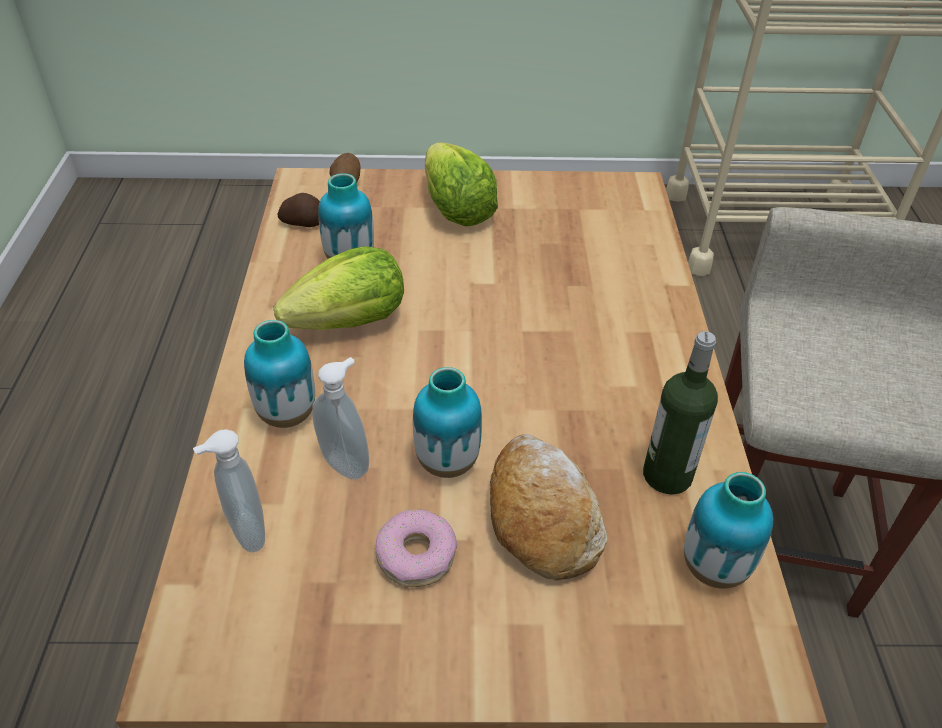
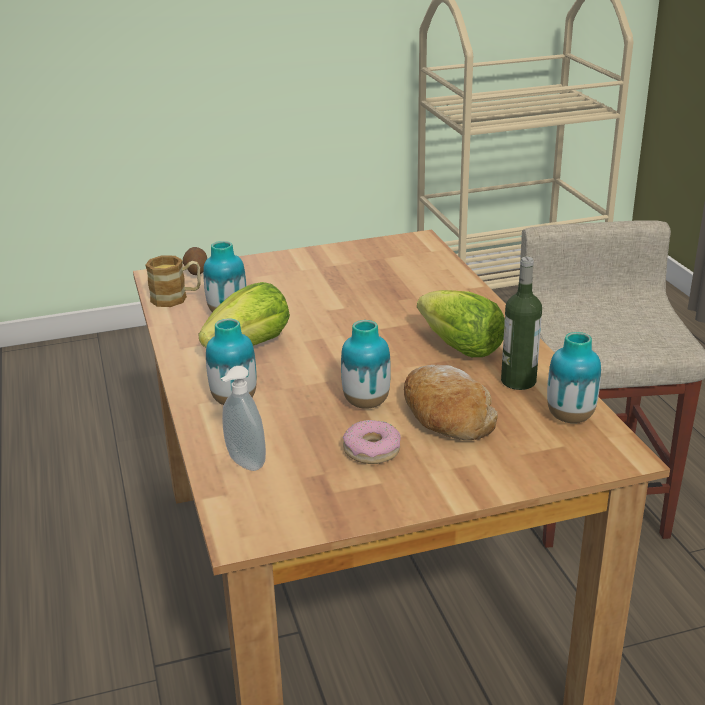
camera: 15 degrees left, 15 degrees down
(303, 222) = (176, 298): potato -> mug
(347, 463) = (294, 416): soap dispenser -> none
(456, 210) = (292, 273): lettuce -> lettuce (460, 348)

